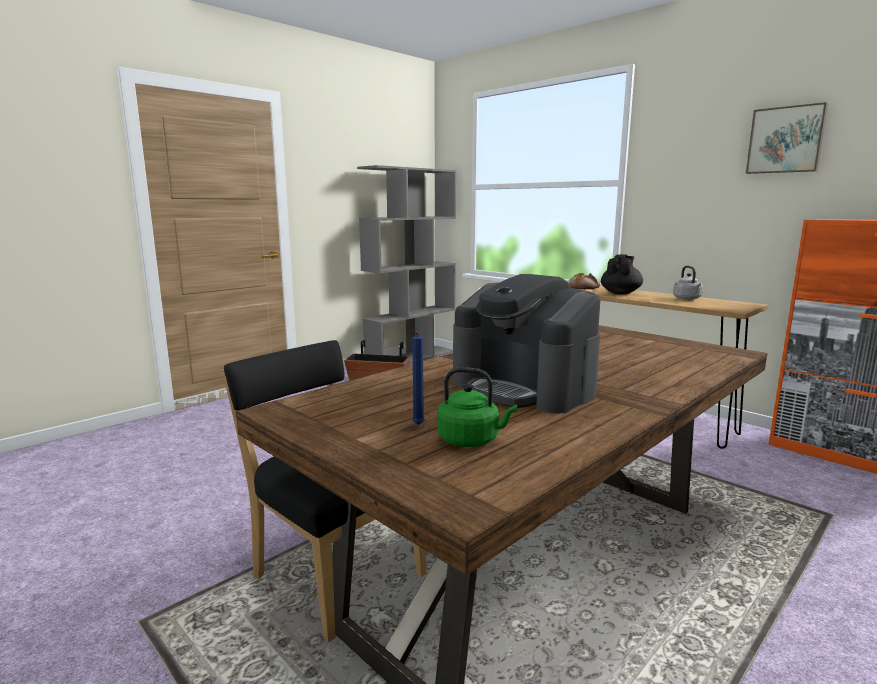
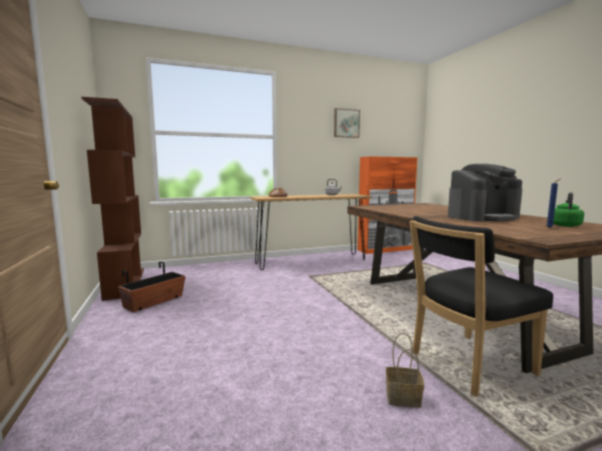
camera: 65 degrees left, 5 degrees down
(243, 529) = (402, 398): none -> basket
(411, 358) = (125, 282): grey bookcase -> brown bookcase
(620, 293) = (305, 196): black teapot -> none

